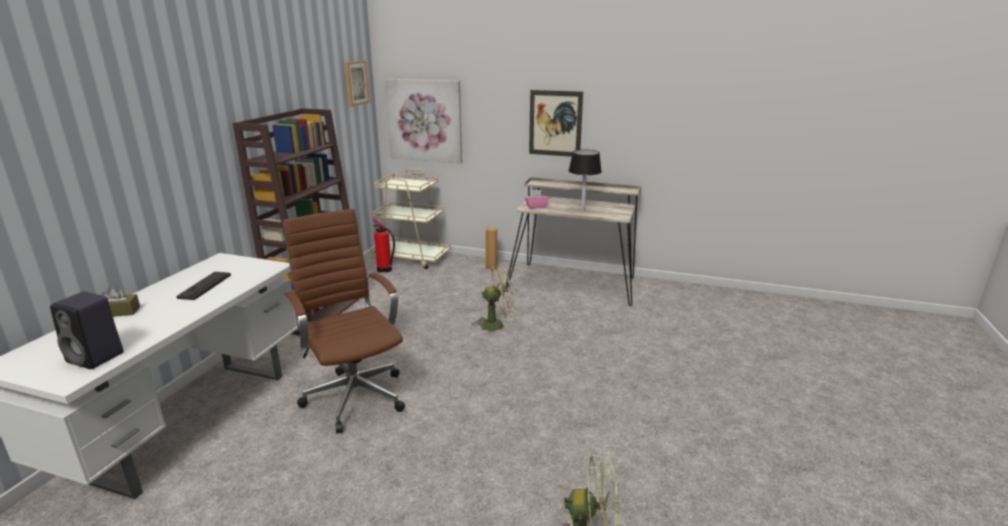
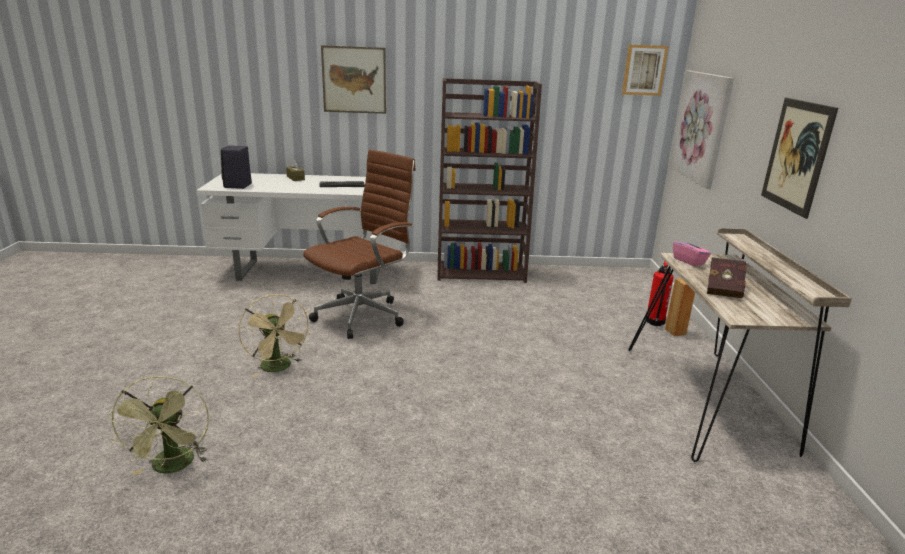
camera: 70 degrees right, 0 degrees up
(138, 149) = (354, 80): none -> picture
(385, 270) = (590, 279): fire extinguisher -> fire extinguisher (654, 322)
(411, 258) = (635, 284): beige cart -> none
(497, 324) = (535, 359): beige fan -> beige fan (279, 368)
(582, 210) = (724, 289): black table lamp -> red book

